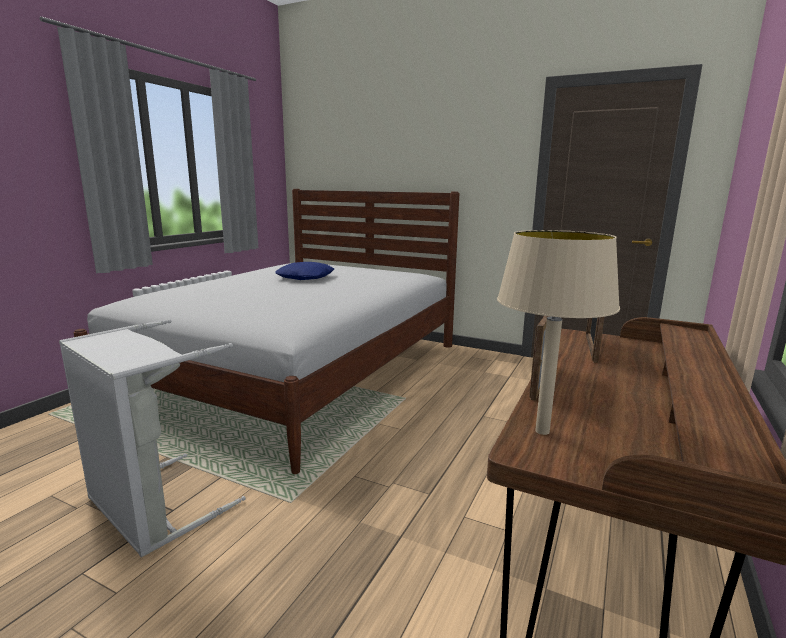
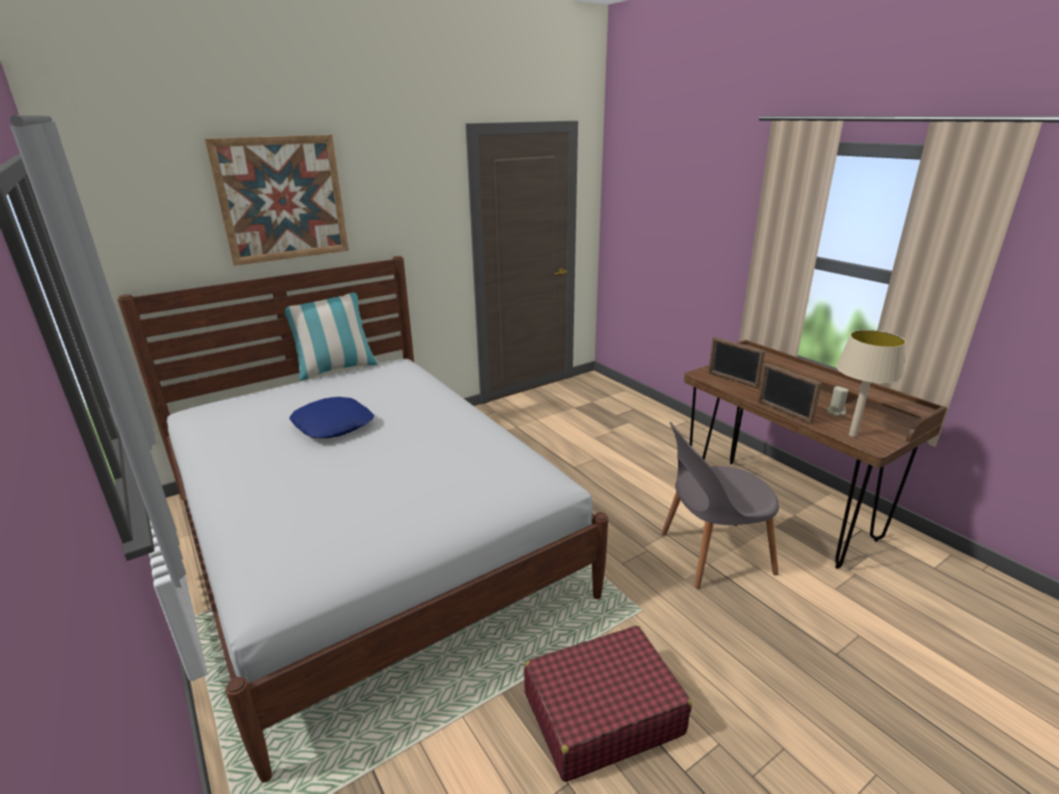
camera: 60 degrees left, 10 degrees up
(150, 508) = (601, 713): grey laundry basket -> red suitcase
(386, 139) = (282, 199): none -> picture
(388, 268) = (336, 369): none -> pillow
(422, 534) = (711, 554): none -> grey chair
(614, 415) = (835, 412): none -> beige candle

